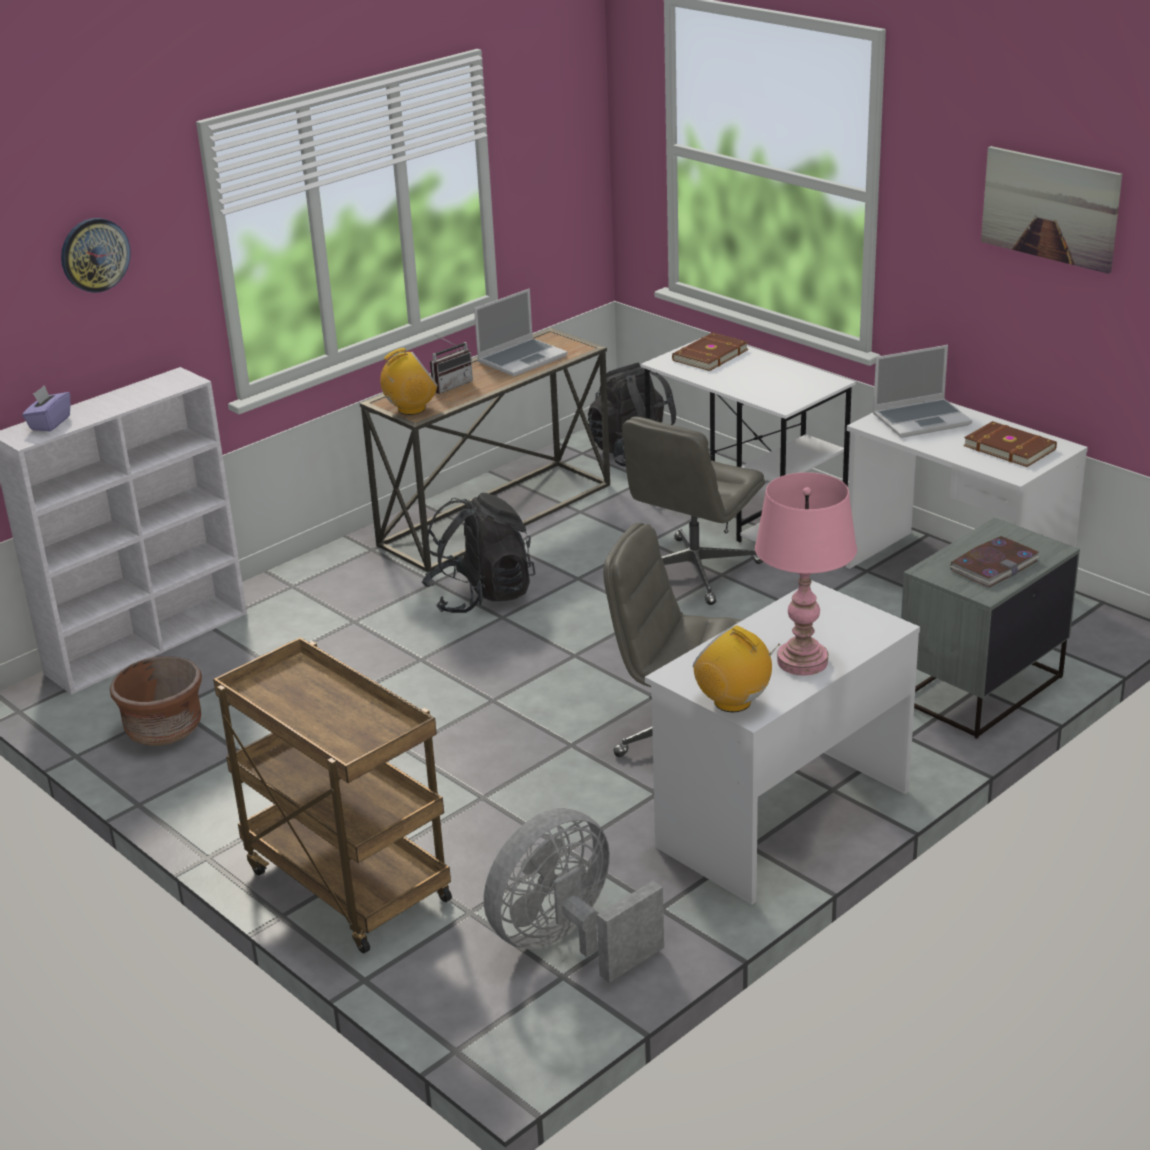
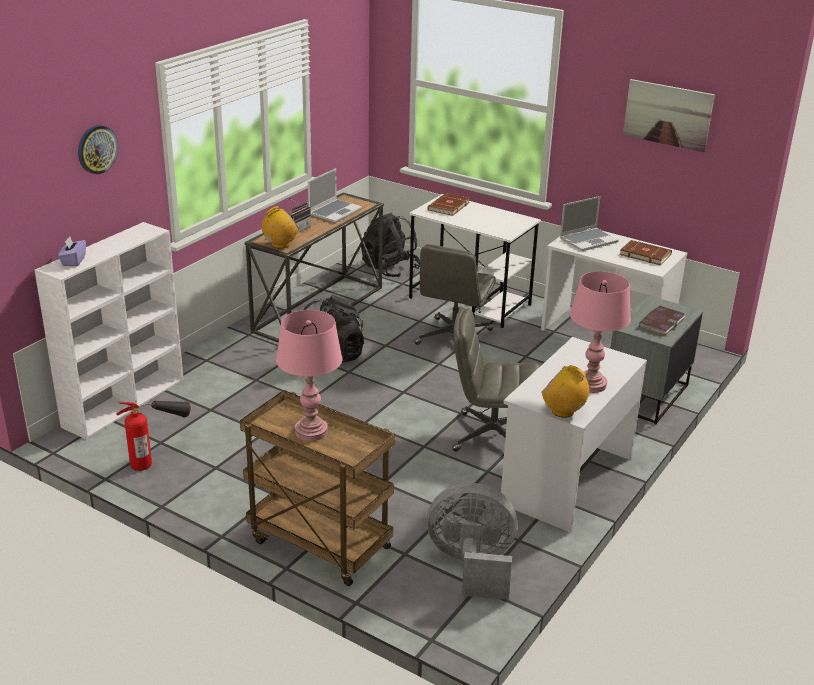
camera: 15 degrees left, 0 degrees up
(164, 729) = (159, 457): brown planter -> fire extinguisher
(317, 705) = (311, 431): none -> pink table lamp
(568, 942) = (472, 566): grey fan -> grey fan turned 60 degrees clockwise

